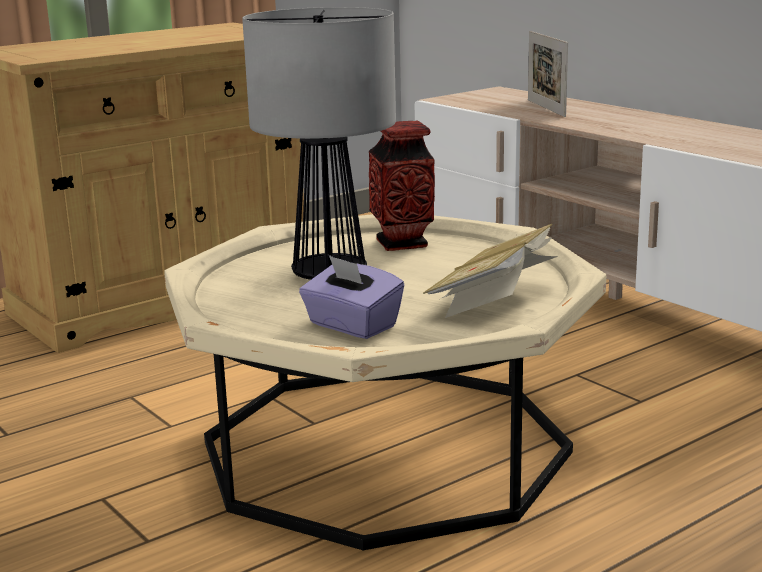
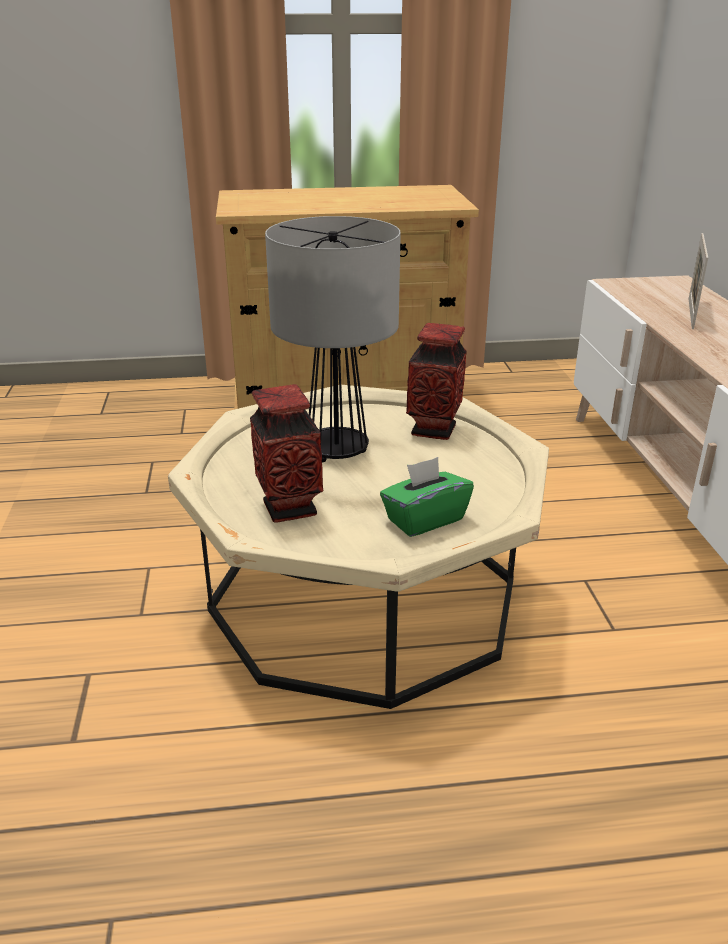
camera: 30 degrees right, 10 degrees up
(352, 326) = (289, 508): purple tissue box -> vase
(494, 301) = (424, 519): book -> green tissue box

